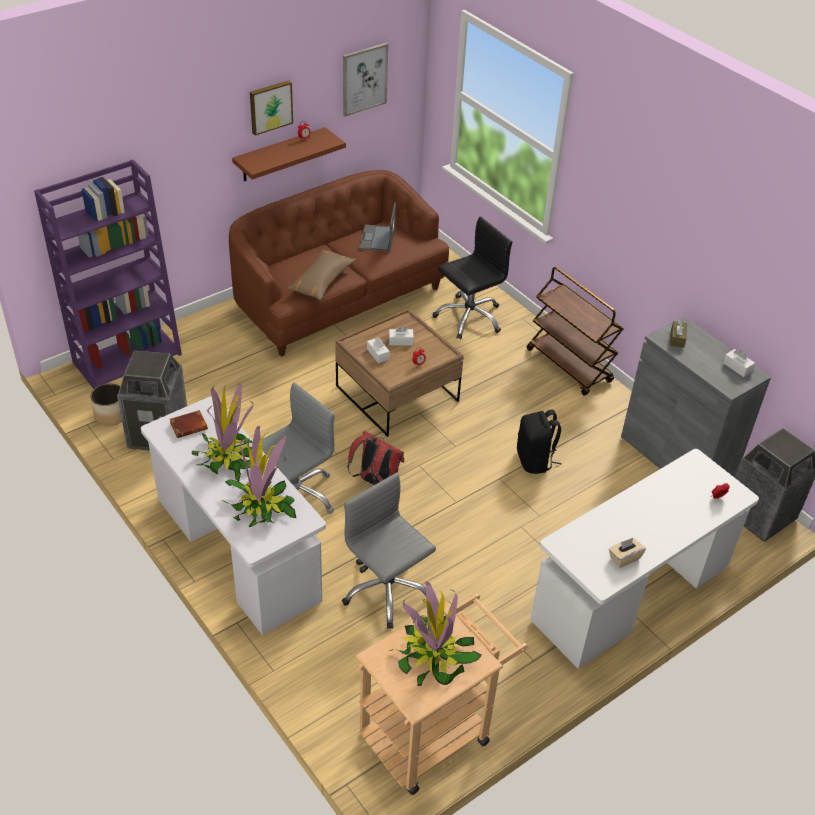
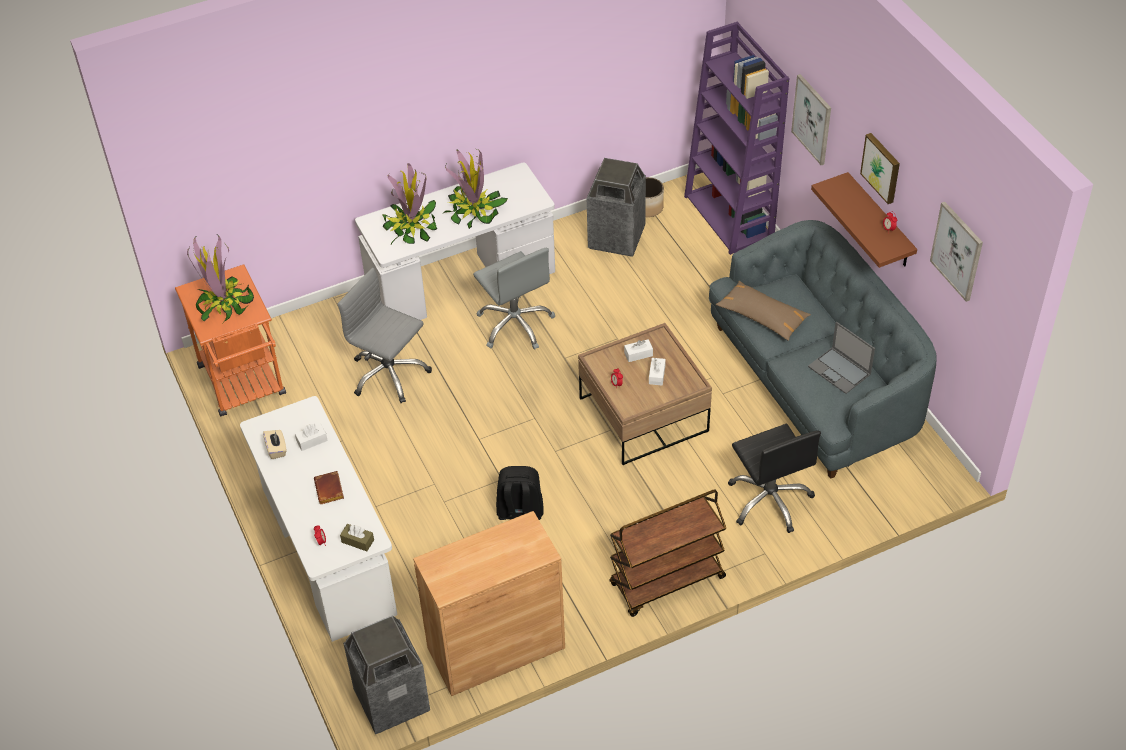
camera: 105 degrees right, 5 degrees up
(173, 164) = (812, 119): none -> picture
(189, 426) = (518, 190): brown book -> brown book (330, 490)
(338, 299) = (815, 383): brown sofa -> grey sofa
(375, 482) = (519, 382): red backpack -> none
(377, 239) = (840, 371): laptop -> laptop turned 150 degrees counterclockwise
(386, 590) = (389, 374): grey office chair -> grey office chair turned 120 degrees counterclockwise
(433, 730) = (245, 386): beige cart -> orange cart
(677, 338) = (522, 539): brown tissue box -> brown tissue box (357, 541)
(677, 457) = (496, 648): grey cabinet -> brown cabinet
(737, 367) = (462, 580): white tissue box -> white tissue box (312, 441)

